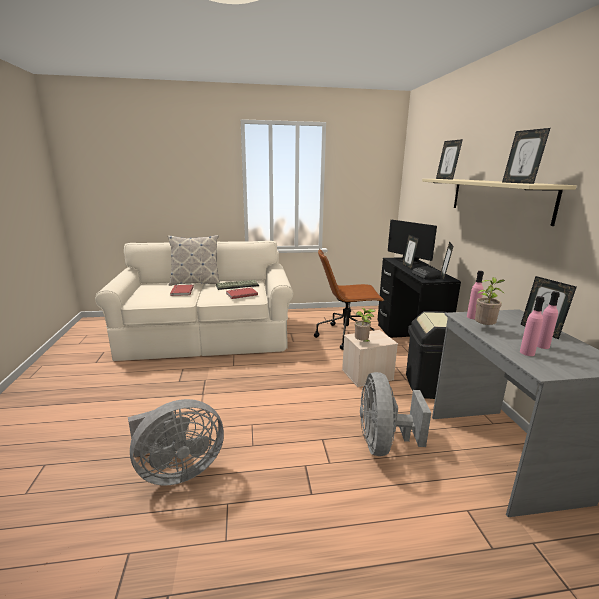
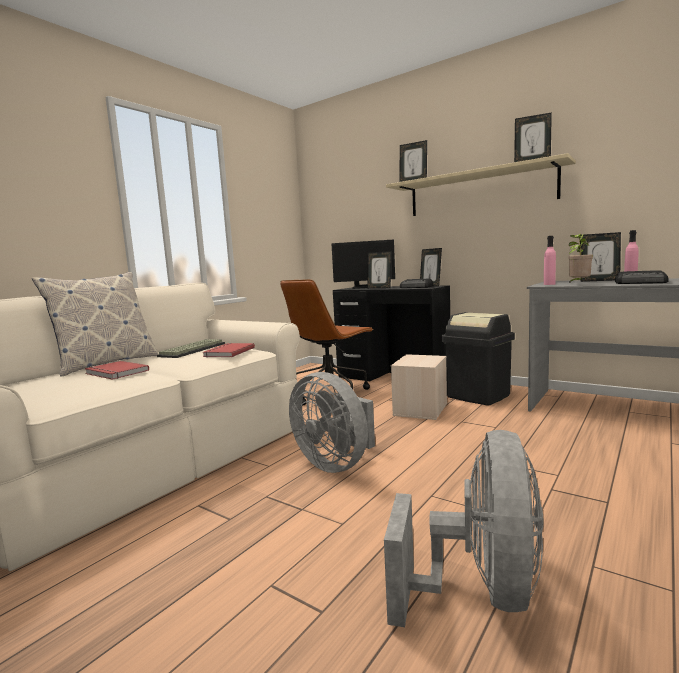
camera: 45 degrees left, 10 degrees down
(362, 343) = (423, 364): potted plant -> none
(383, 443) = (548, 440): grey fan -> grey fan (335, 463)
(527, 353) = (641, 283): pink bottle -> radio

